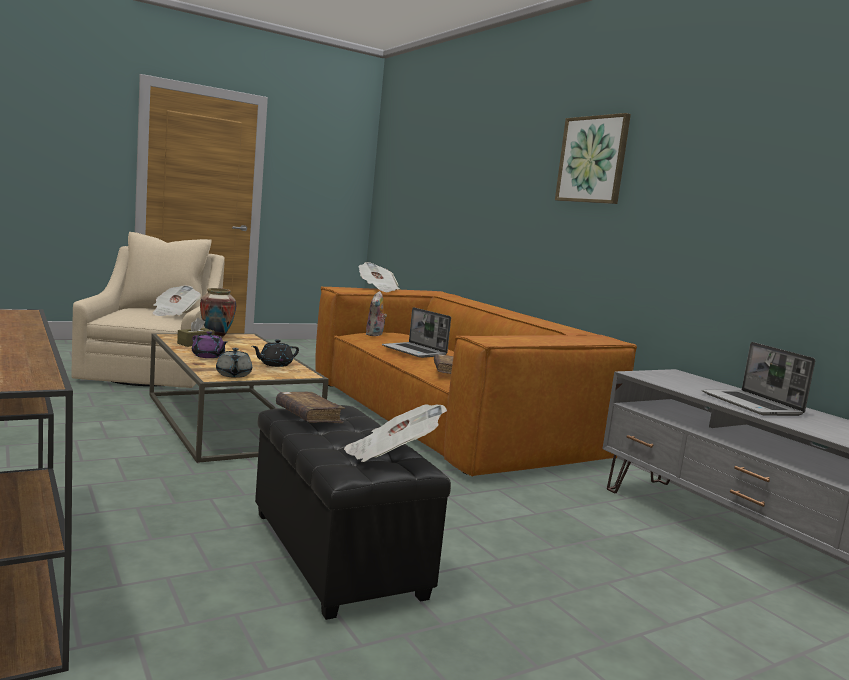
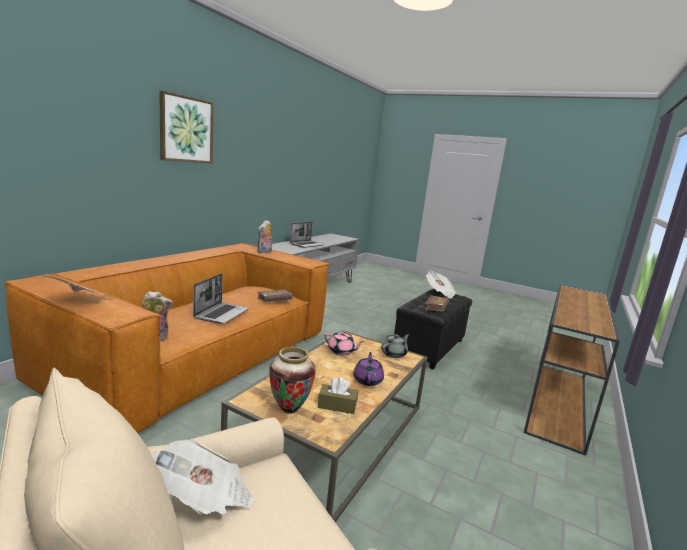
camera: 120 degrees left, 5 degrees up
(275, 364) = (341, 351): black teapot -> pink teapot
(561, 338) = (264, 252): none -> plush toy

